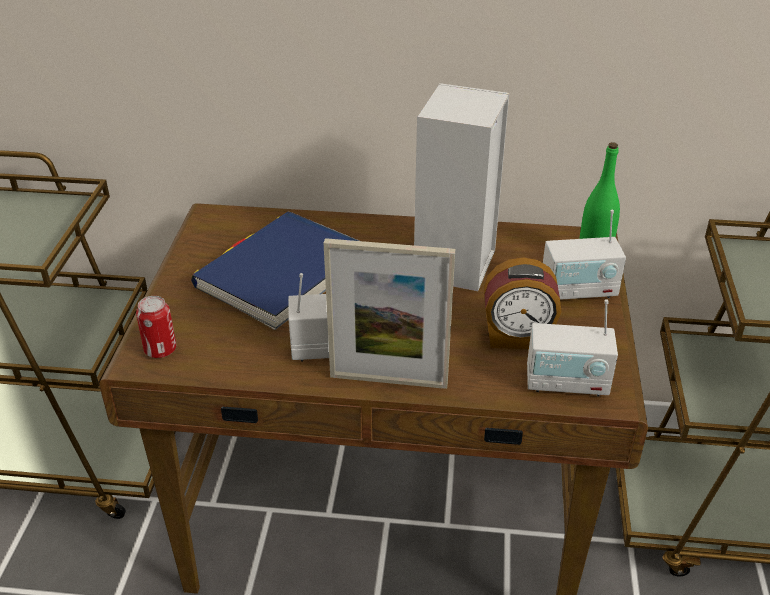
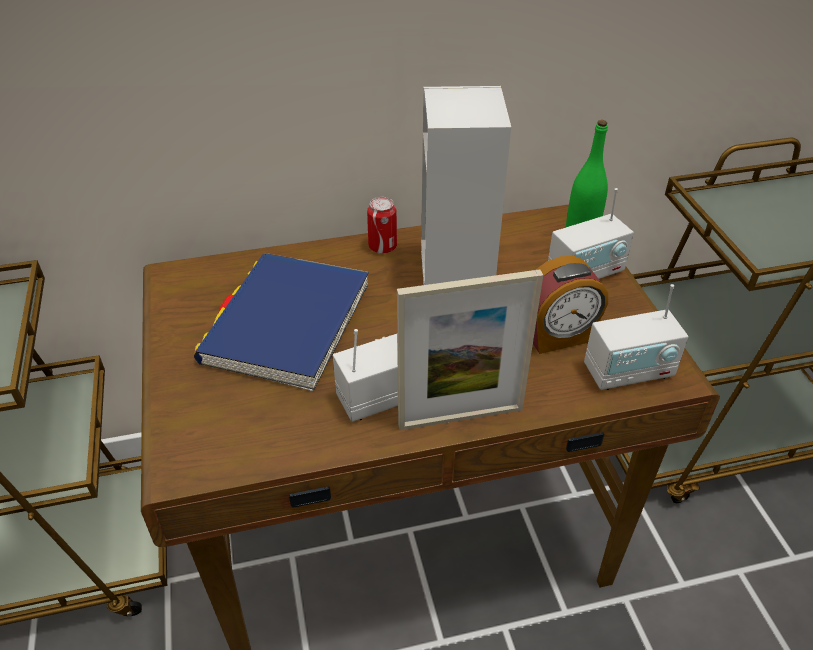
camera: 20 degrees left, 5 degrees up
(160, 350) = (196, 449): can -> can (382, 247)

